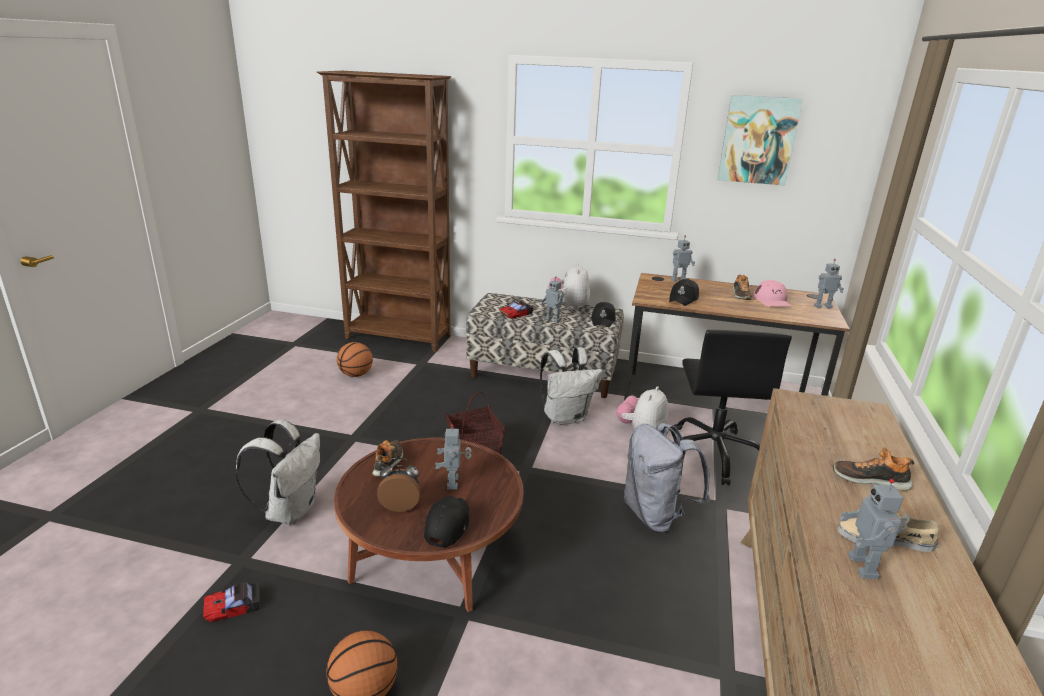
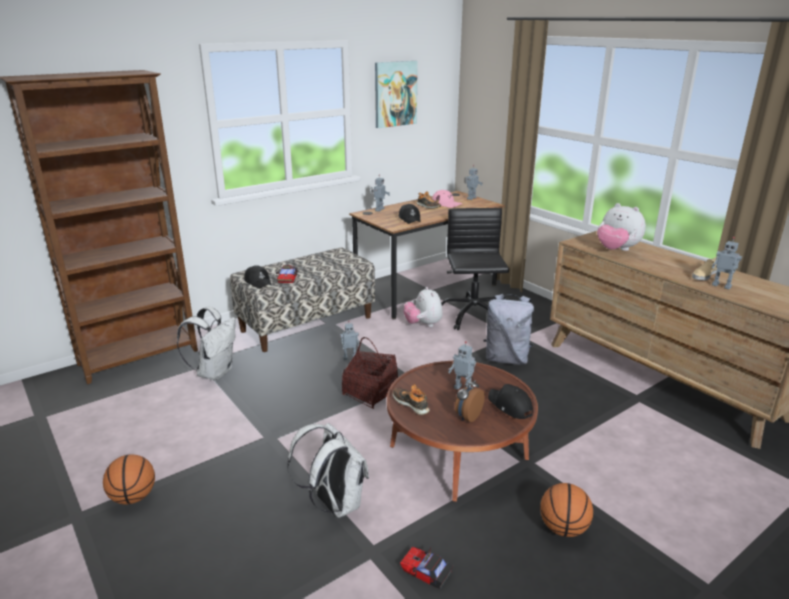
camera: 50 degrees left, 0 degrees up
(233, 606) = (426, 571): toy car -> toy car turned 105 degrees clockwise
(356, 375) = (168, 401): basketball -> basketball (133, 497)
(553, 319) = (319, 271): toy robot -> toy robot (350, 357)
(565, 417) = (372, 340): white backpack -> white backpack (215, 372)
(568, 306) = (307, 259): plush toy -> plush toy (616, 250)
(603, 320) = (348, 258): black cap -> black cap (258, 282)
(714, 454) = (472, 315): black office chair -> black office chair turned 135 degrees counterclockwise
(869, 479) = (660, 258): shoe -> none

